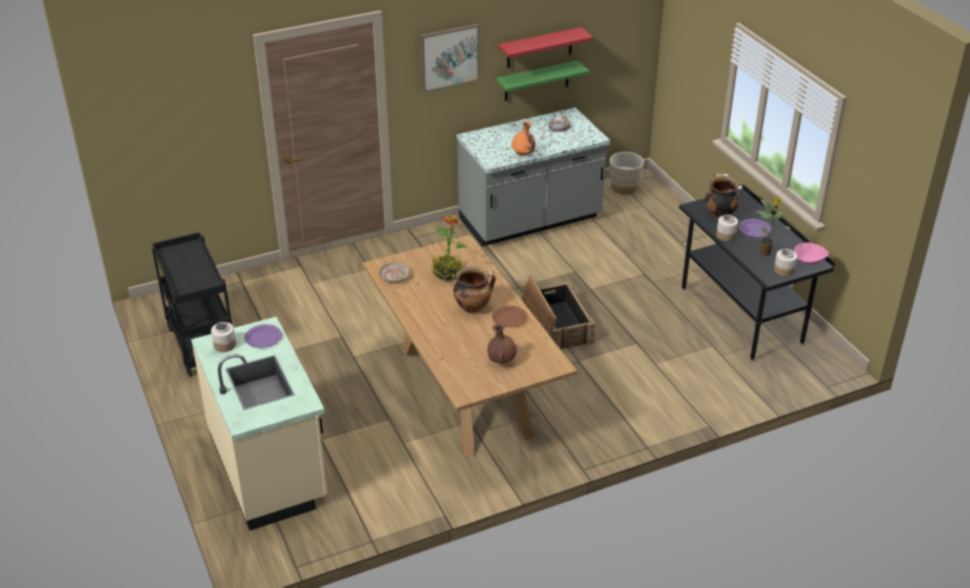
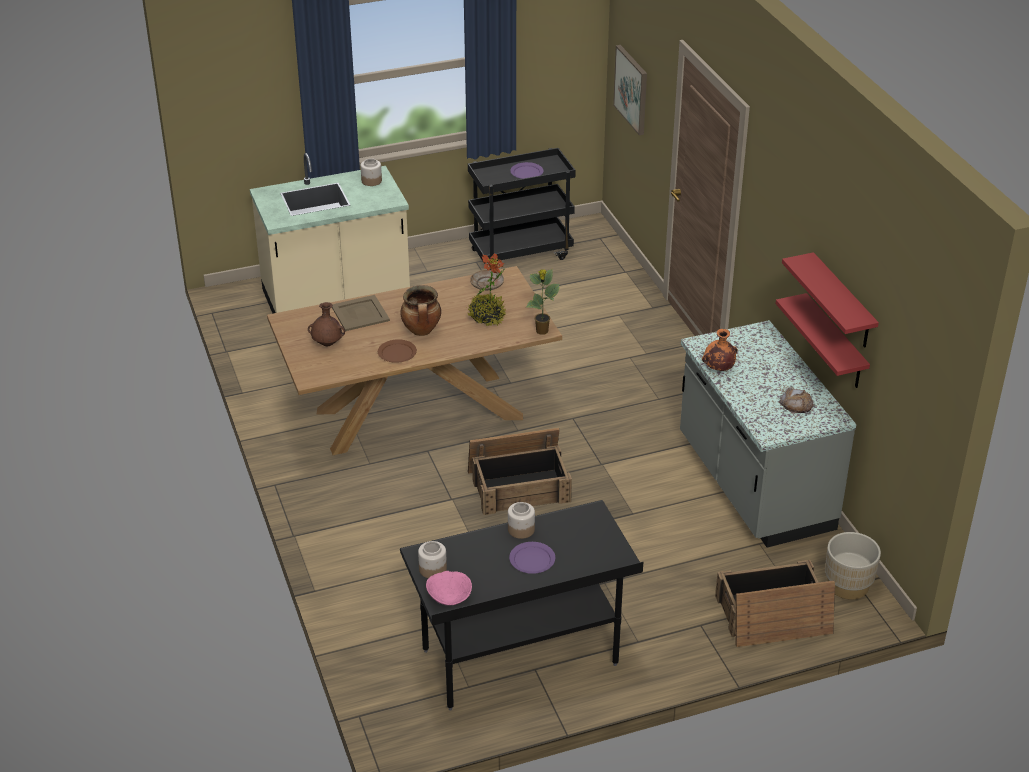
camera: 95 degrees right, 0 degrees up
(263, 337) = (377, 198): purple plate -> purple plate (527, 172)
(449, 57) = (780, 220): picture -> picture (632, 89)
(449, 346) = (359, 313): none -> beige tray
(536, 81) = (835, 343): green shelf -> red shelf
(662, 215) = (772, 616): none -> crate
(719, 213) = (575, 532): cooking pot -> none
(765, 252) = (476, 560): potted plant -> potted plant (542, 331)

